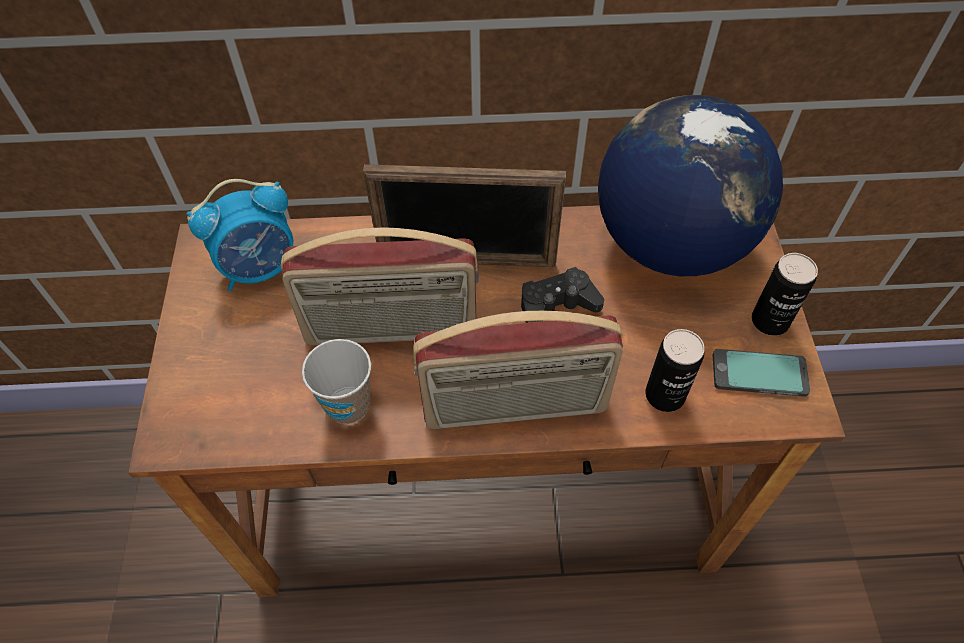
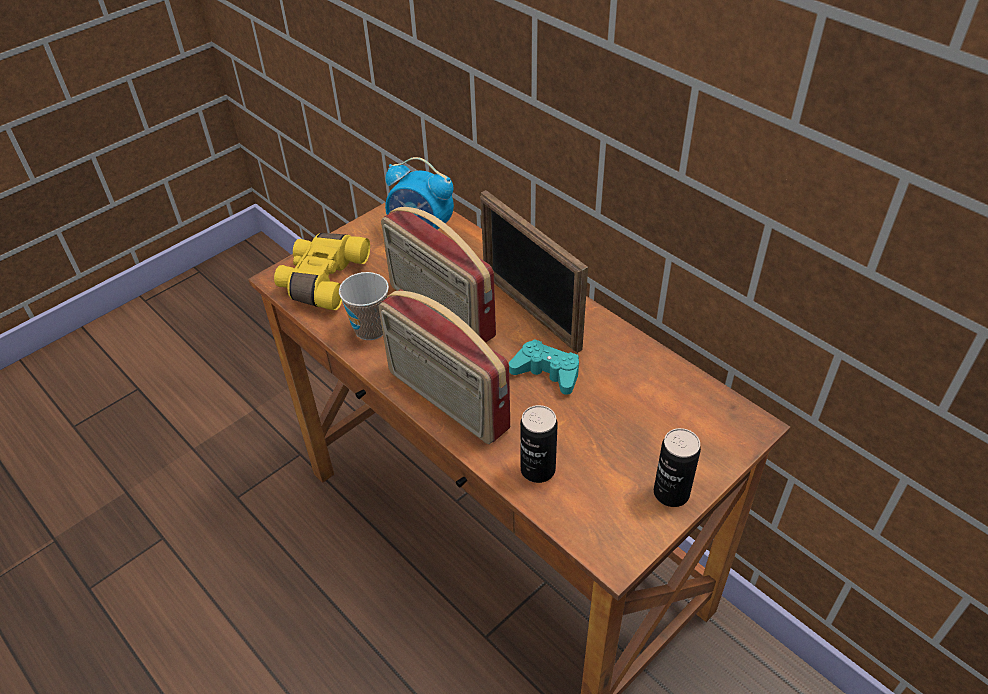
camera: 50 degrees right, 10 degrees down
(221, 400) = (322, 280): none -> yellow binoculars
(557, 305) = (547, 372): black game controller -> turquoise game controller
(670, 243) = (672, 397): globe -> none
(759, 374) = (615, 513): phone -> none

